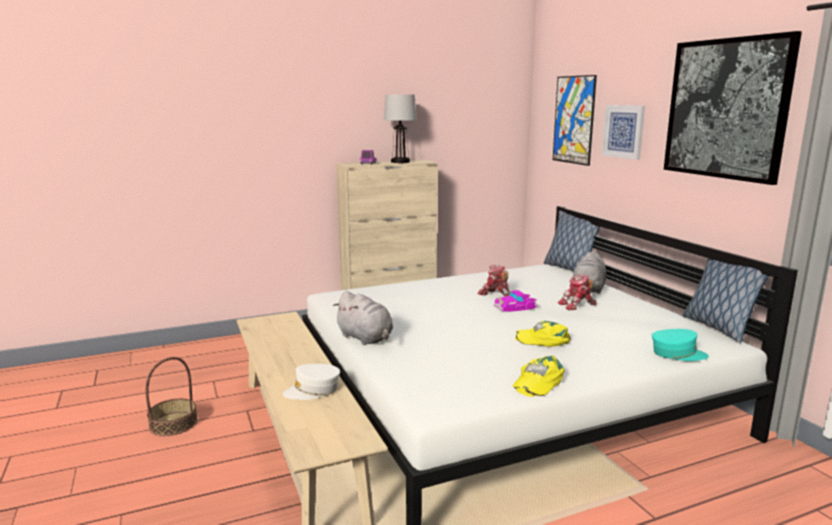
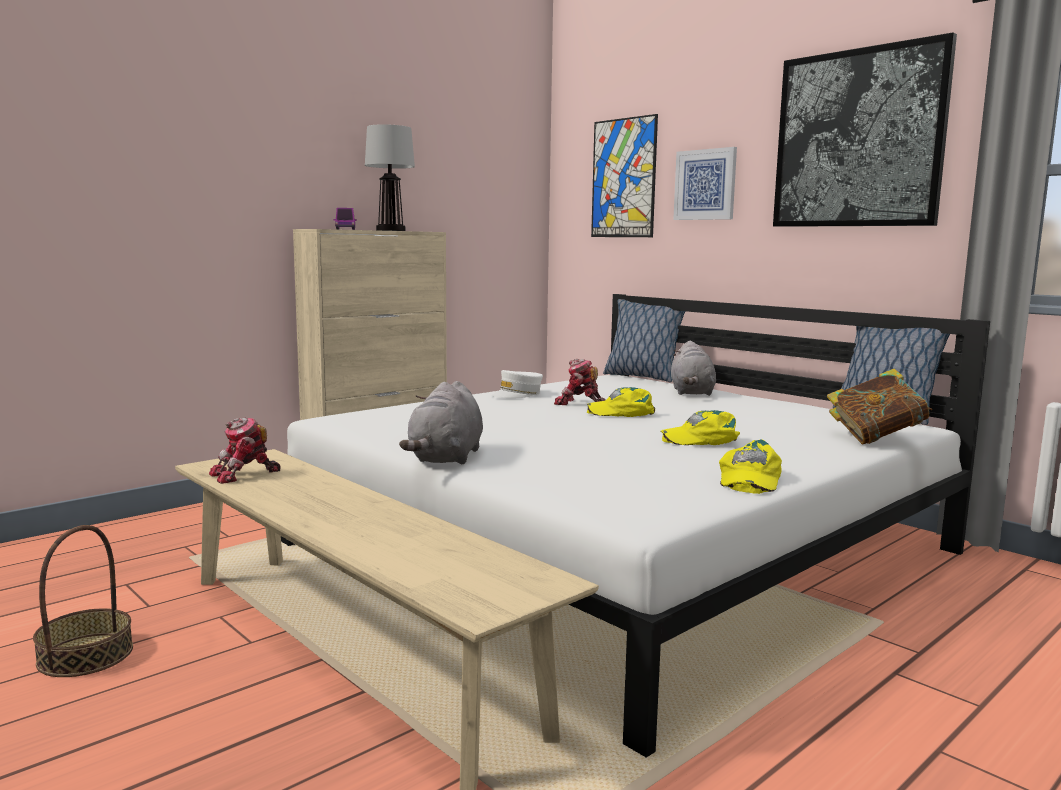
camera: 20 degrees left, 5 degrees down
(313, 390) = (403, 534): white cap -> white cap (517, 394)
(366, 338) = (446, 458): grey plush toy -> grey plush toy turned 75 degrees clockwise
(515, 307) = (622, 412): toy car -> yellow cap
(577, 305) = (698, 406): toy robot -> toy robot (244, 475)
(677, 353) = (875, 438): turquoise cap -> book

